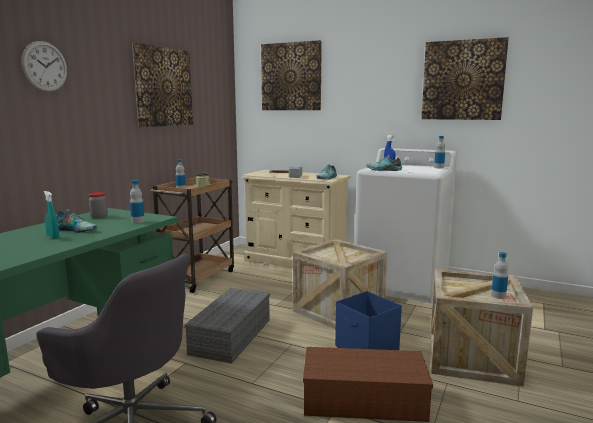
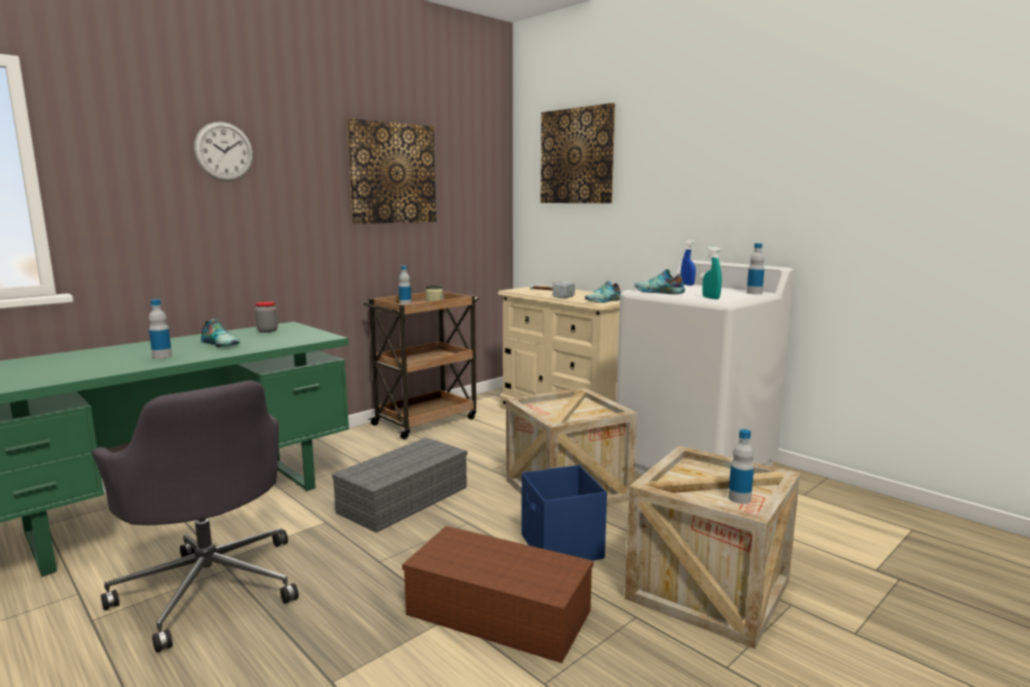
camera: 20 degrees right, 0 degrees up
(53, 237) = (187, 349): turquoise spray bottle -> turquoise spray bottle (710, 298)
(138, 221) = (296, 340): bottle -> bottle (162, 356)
(463, 80) = (809, 156): picture -> none

